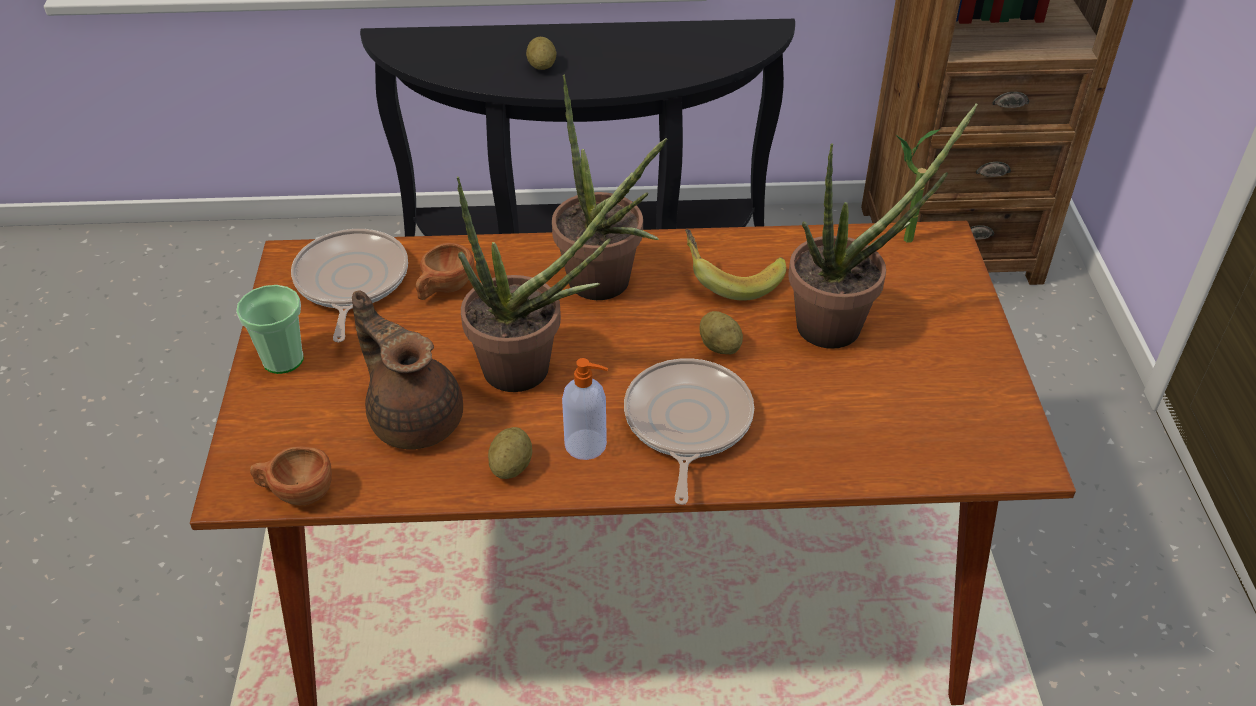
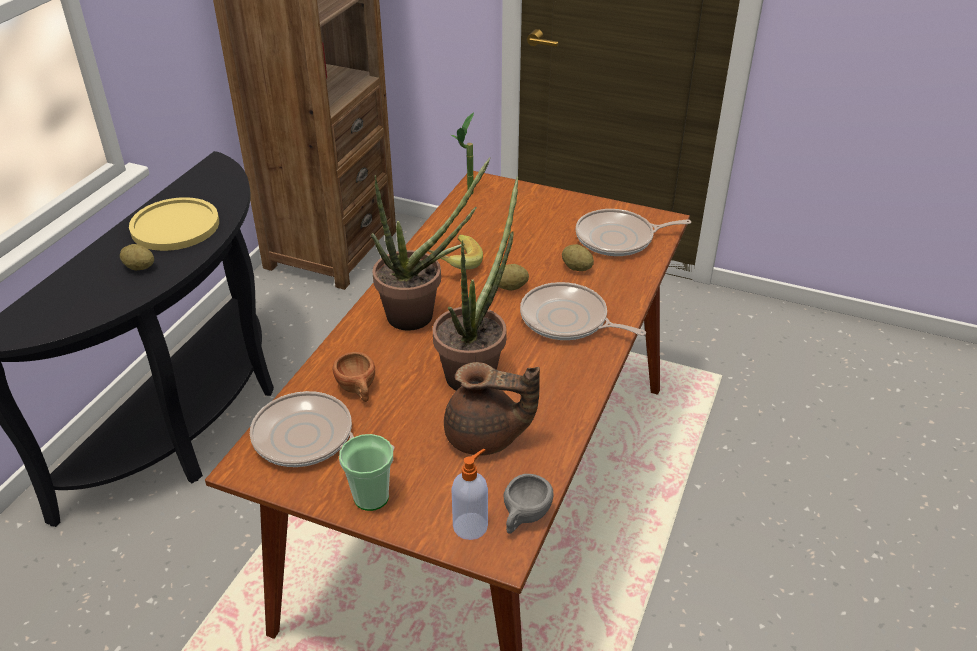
camera: 65 degrees left, 5 degrees down
(296, 493) = (524, 518): brown cup -> grey cup
(414, 417) = (485, 437): brown teapot -> brown teapot turned 150 degrees counterclockwise
(511, 466) = (561, 403): potato -> potato (576, 268)
(587, 445) = (561, 365): soap dispenser -> soap dispenser (471, 525)
(628, 55) = (175, 226): none -> yellow plate
(842, 324) = (524, 238): potted plant -> none
(927, 422) = (618, 239): none -> frying pan

